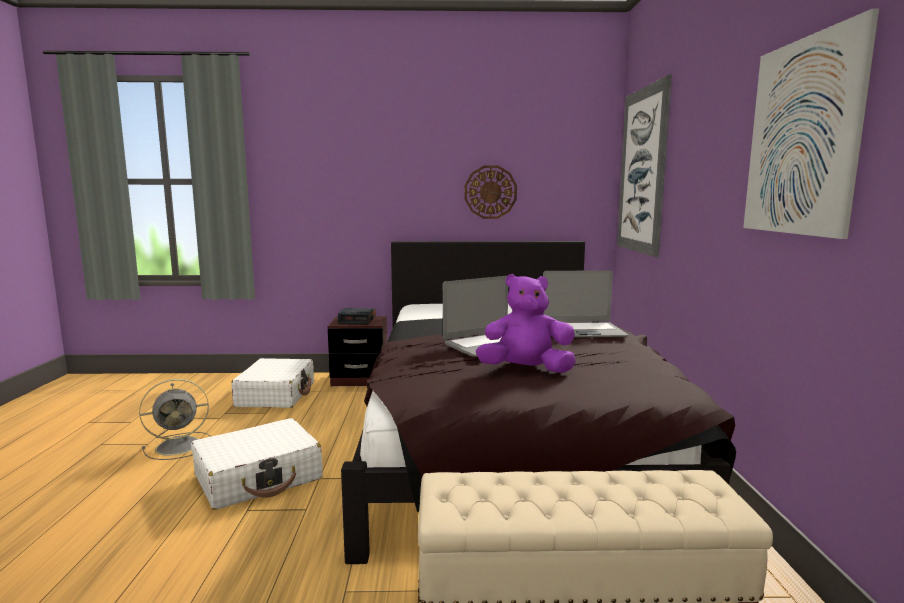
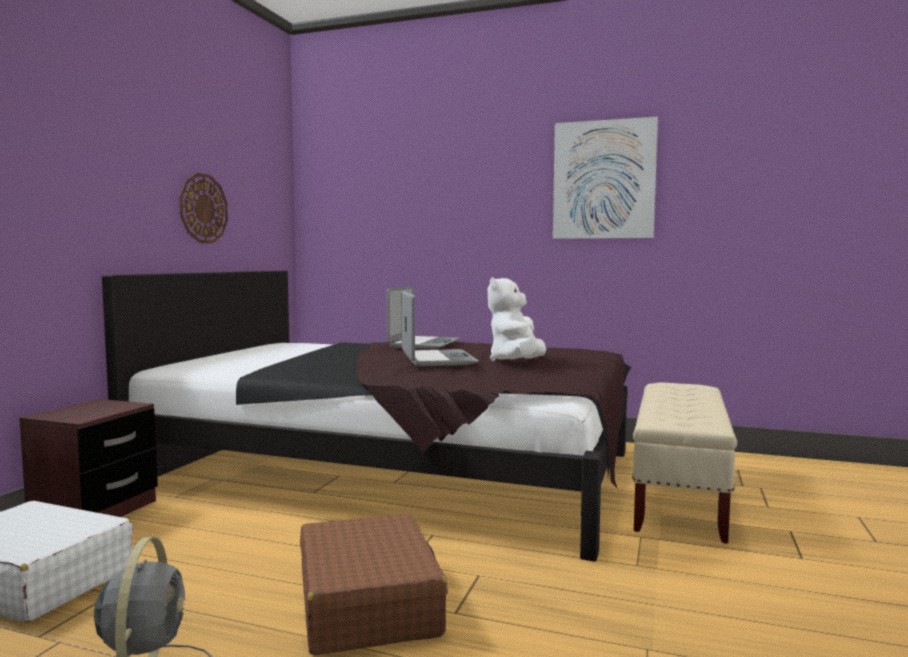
camera: 70 degrees left, 5 degrees down
(259, 477) = (368, 603): white suitcase -> brown suitcase
(357, 321) = (91, 410): alarm clock -> none
(526, 370) = (516, 362): purple plush toy -> white plush toy
(642, 171) = (360, 197): picture -> none

